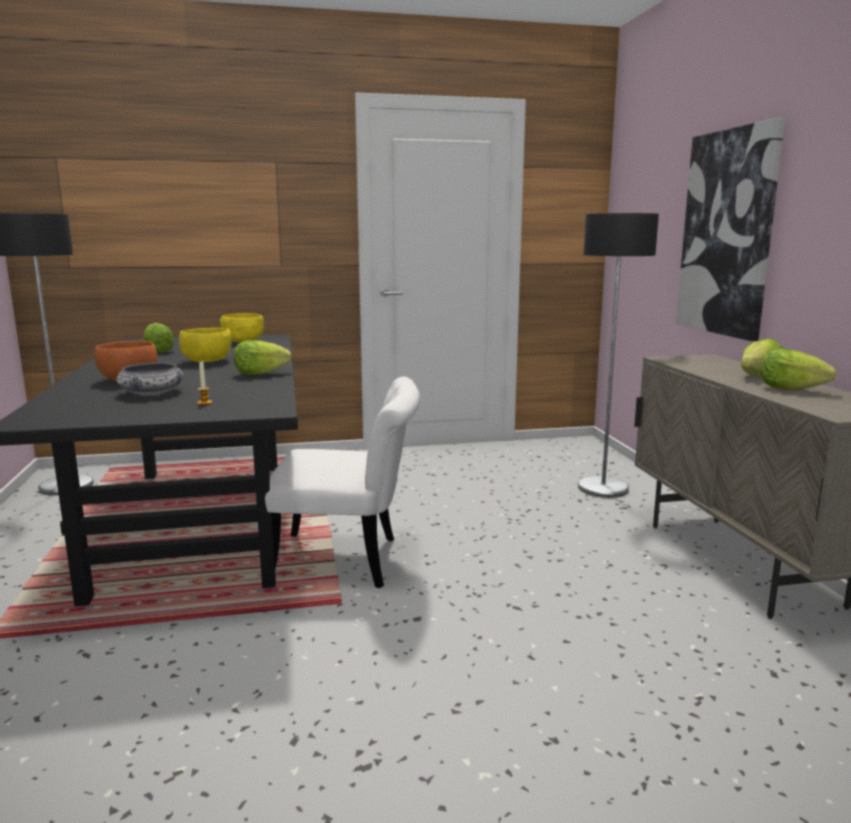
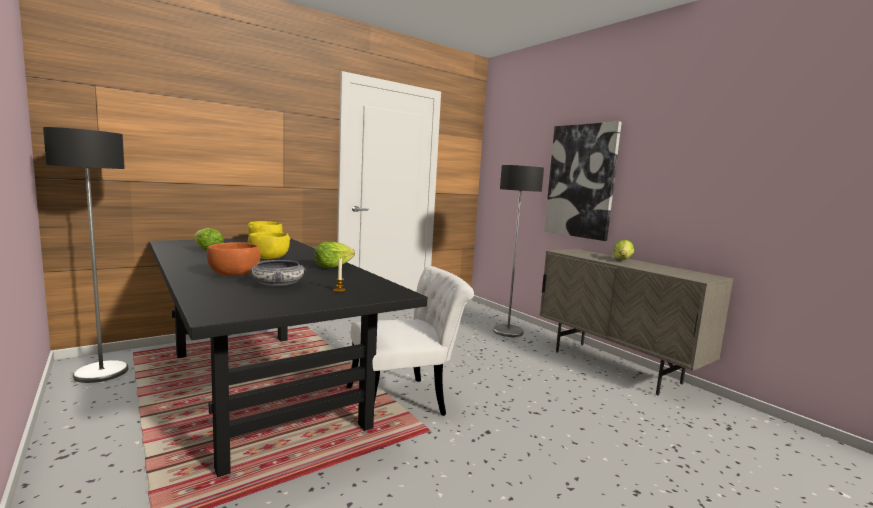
camera: 25 degrees left, 5 degrees down
(790, 389) = (651, 267): lettuce -> none

